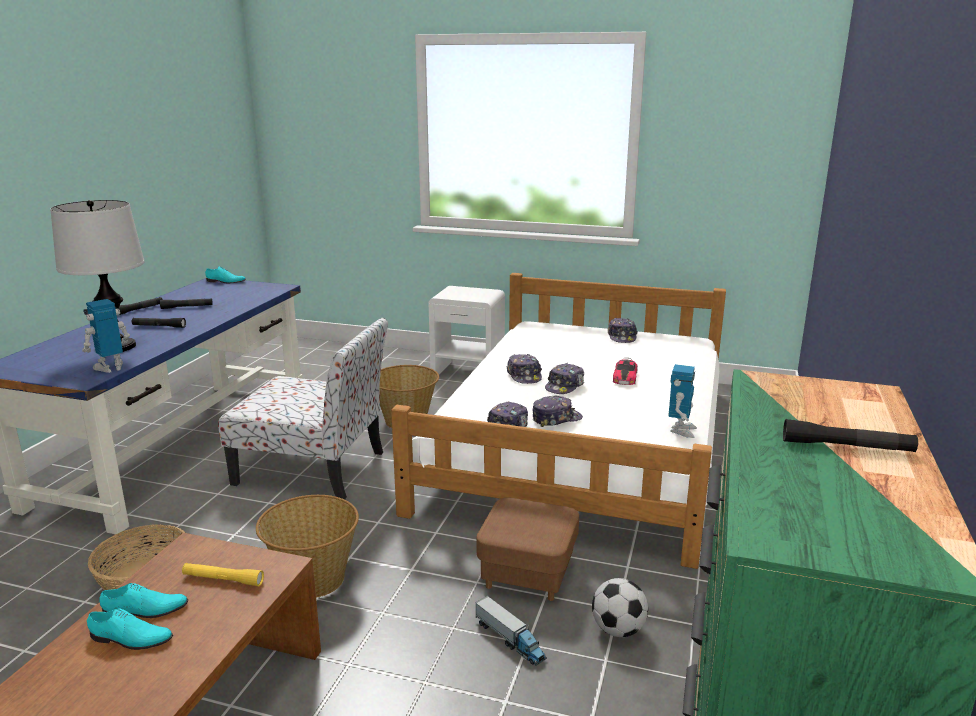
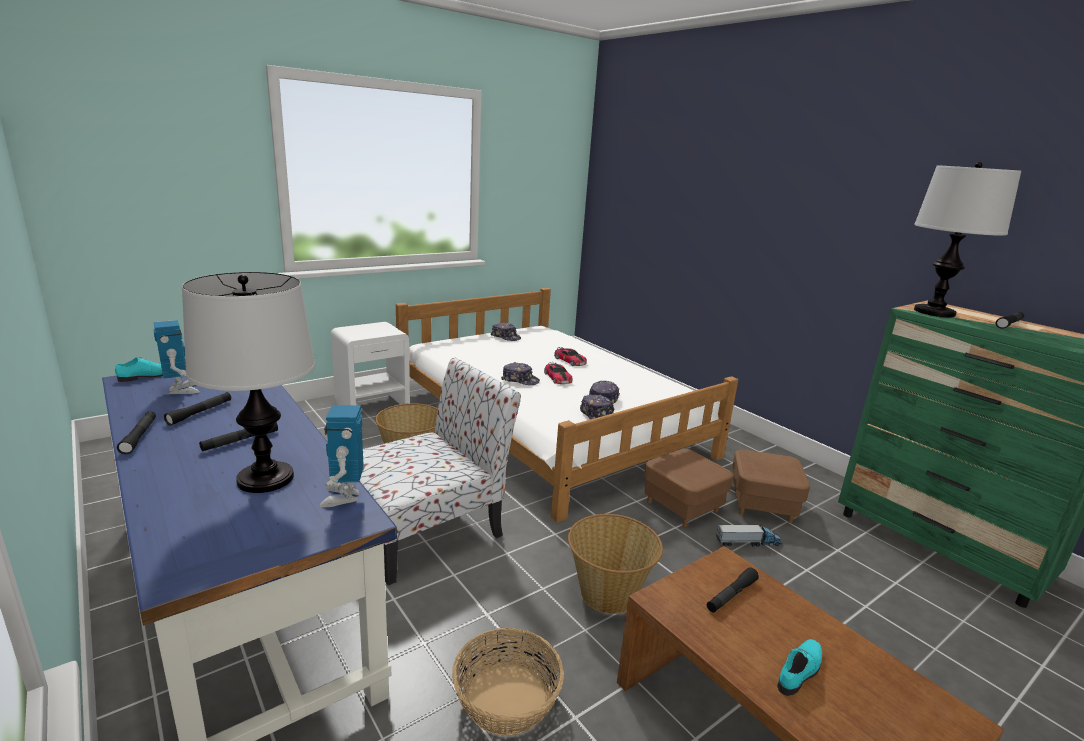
camera: 55 degrees left, 0 degrees up
(145, 610) = (757, 651): turquoise shoe -> none
(223, 579) = (731, 595): yellow flashlight -> black flashlight
(565, 386) = (557, 378): cap -> toy car
(618, 630) = (762, 505): football -> brown ottoman
(681, 430) = (663, 380): toy robot -> toy robot (181, 390)
(786, 393) = (934, 312): none -> table lamp

